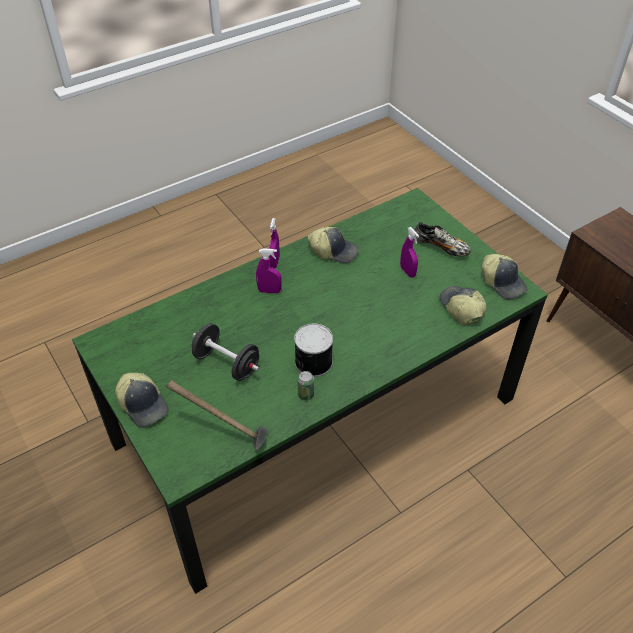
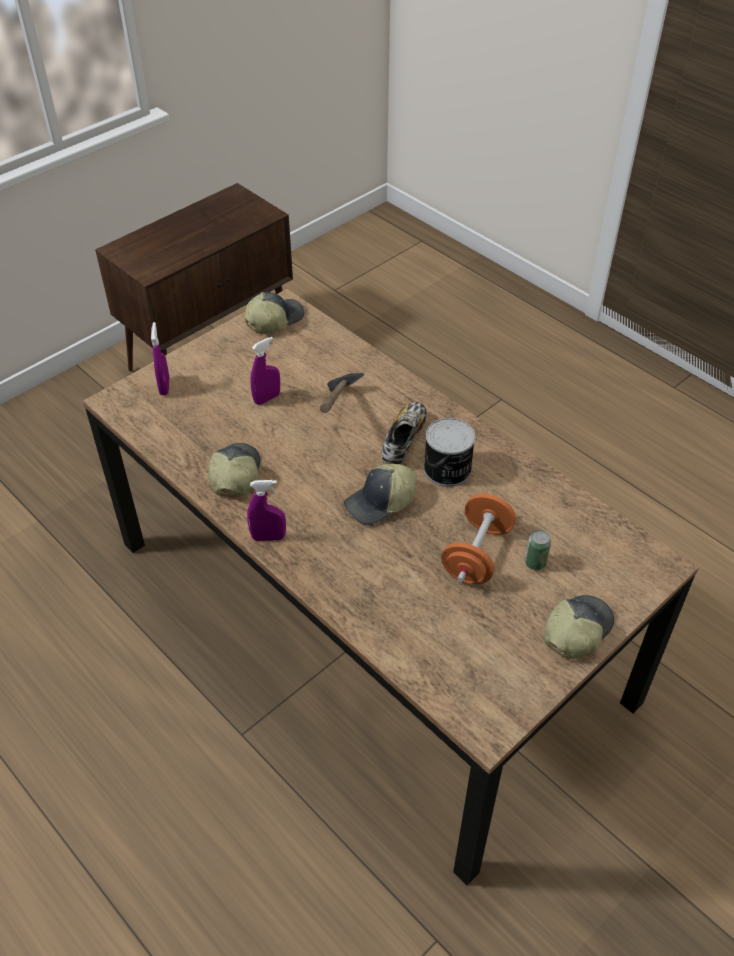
camera: 100 degrees left, 0 degrees up
(224, 435) = (586, 534): hammer -> hammer (339, 418)
(227, 363) = (477, 554): black dumbbell -> orange dumbbell
(269, 291) = (330, 533): purple spray bottle -> purple spray bottle (164, 387)
(306, 395) = (500, 469): can -> can (535, 563)
(317, 419) = (364, 618): green dining table -> brown dining table
(440, 247) = (215, 371): shoe -> shoe (403, 441)
(460, 308) = (325, 351): cap -> cap (381, 503)

